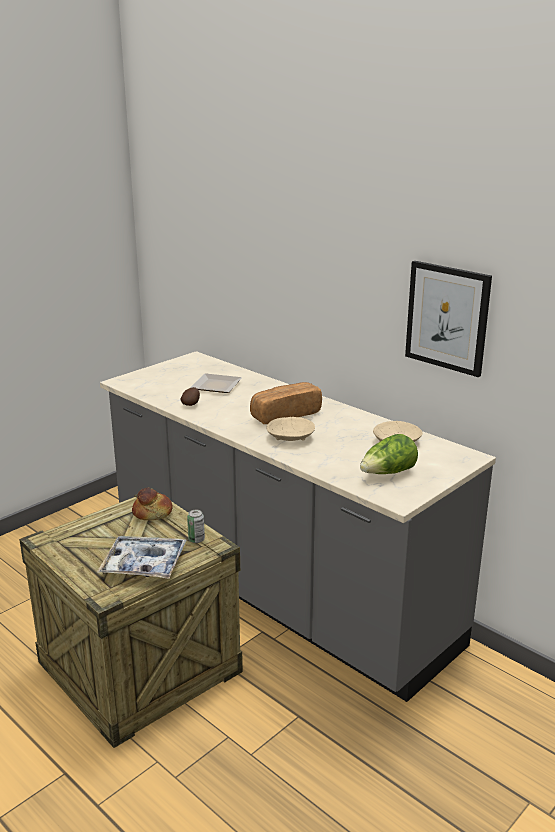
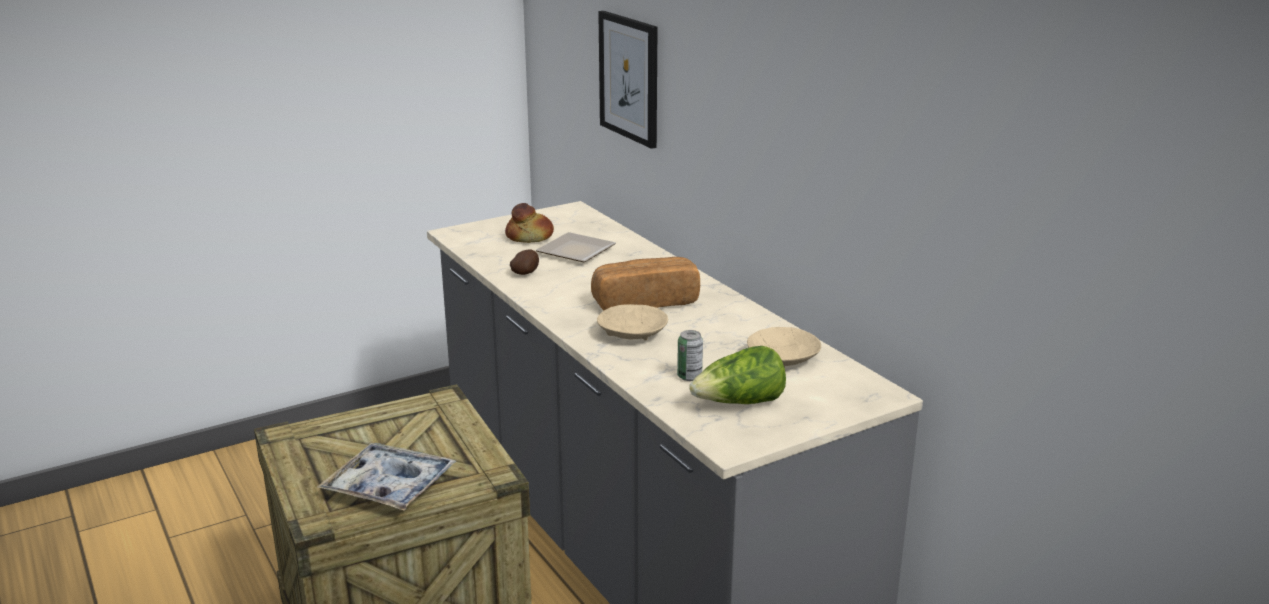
camera: 15 degrees right, 0 degrees up
(153, 513) = (438, 419): bread -> bread (530, 237)
(196, 539) = (475, 463): can -> can (689, 376)
(447, 317) = (870, 177): picture -> picture (629, 78)

